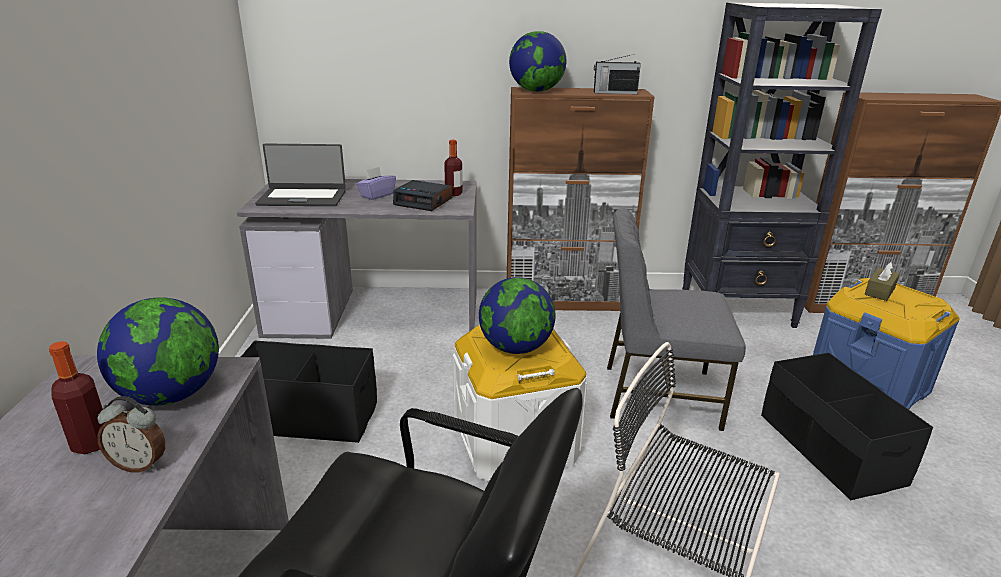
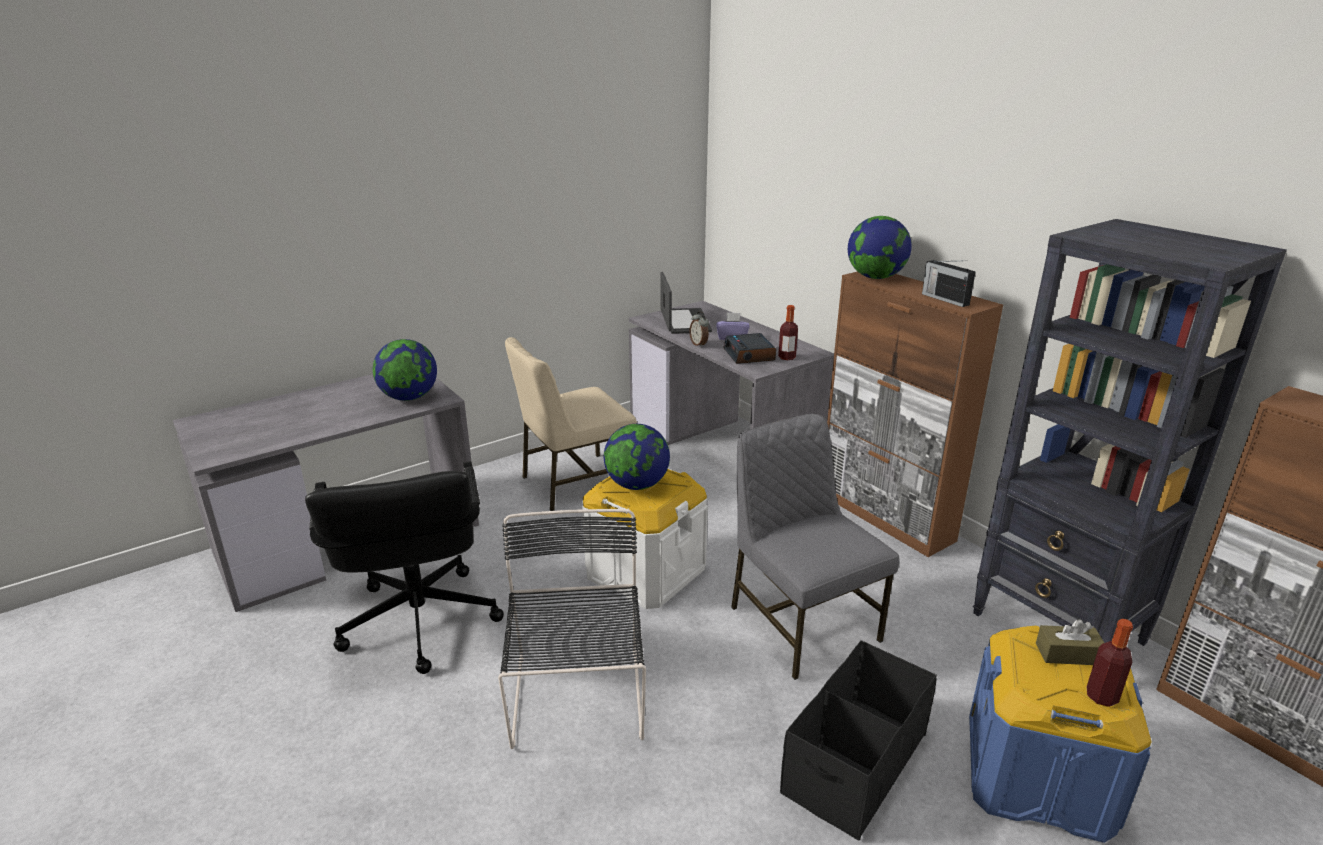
camera: 55 degrees right, 0 degrees up
(91, 443) = (358, 401): bottle -> bottle (1101, 696)
(140, 464) = (353, 416): alarm clock -> alarm clock (699, 344)
(302, 198) = (684, 321): laptop -> laptop turned 150 degrees counterclockwise
(309, 417) = (574, 482): black storage box -> beige chair

